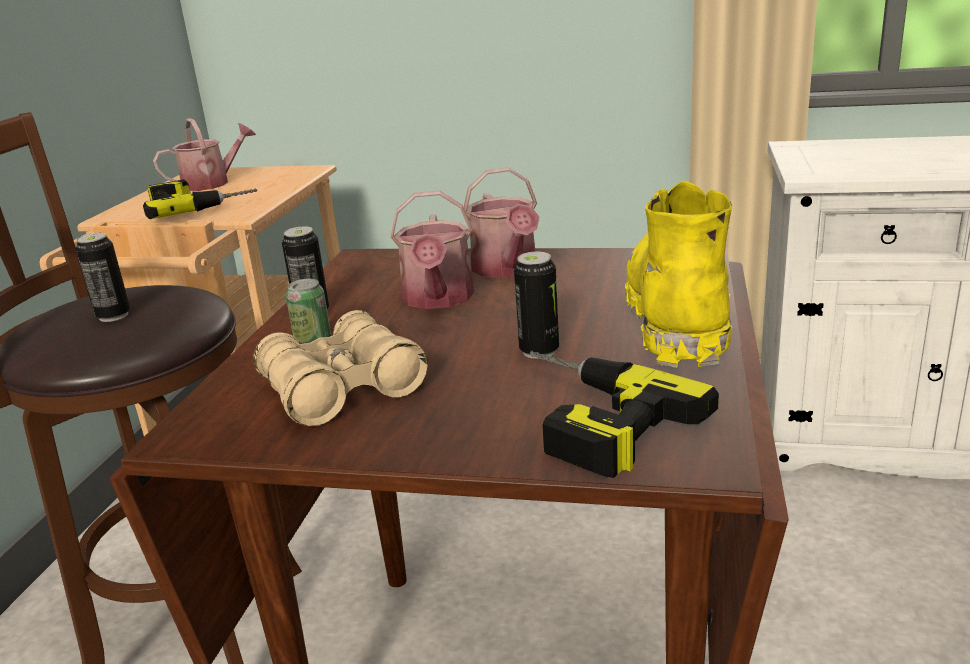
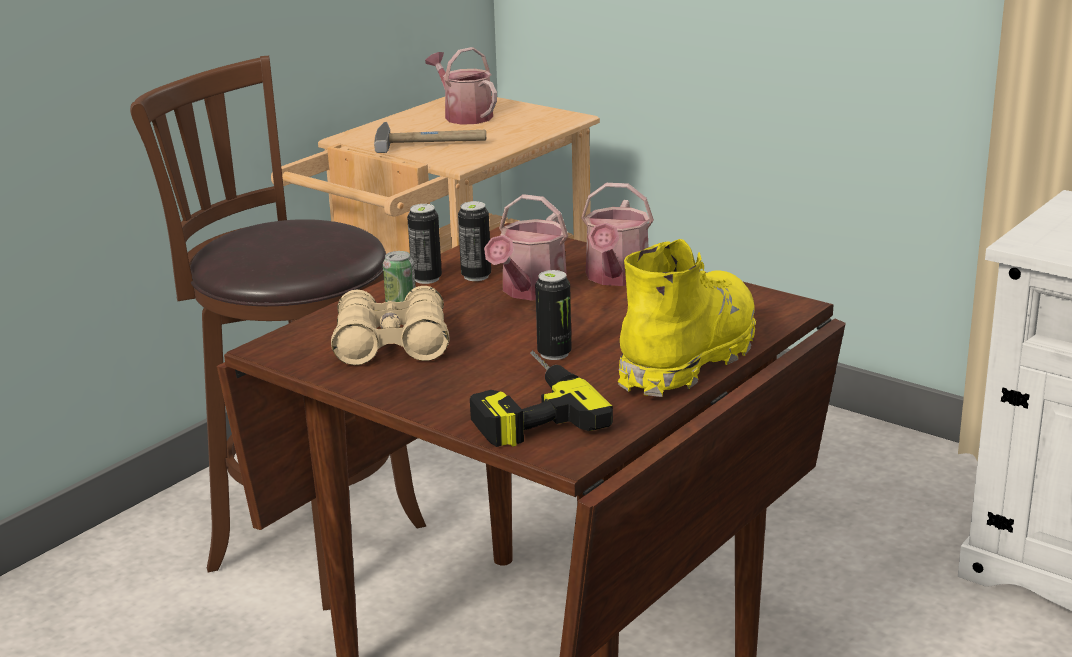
camera: 25 degrees right, 0 degrees up
(113, 316) = (285, 244): can -> can (476, 276)
(199, 204) = (431, 141): power drill -> hammer
(212, 183) = (464, 116): watering can -> watering can turned 120 degrees counterclockwise

